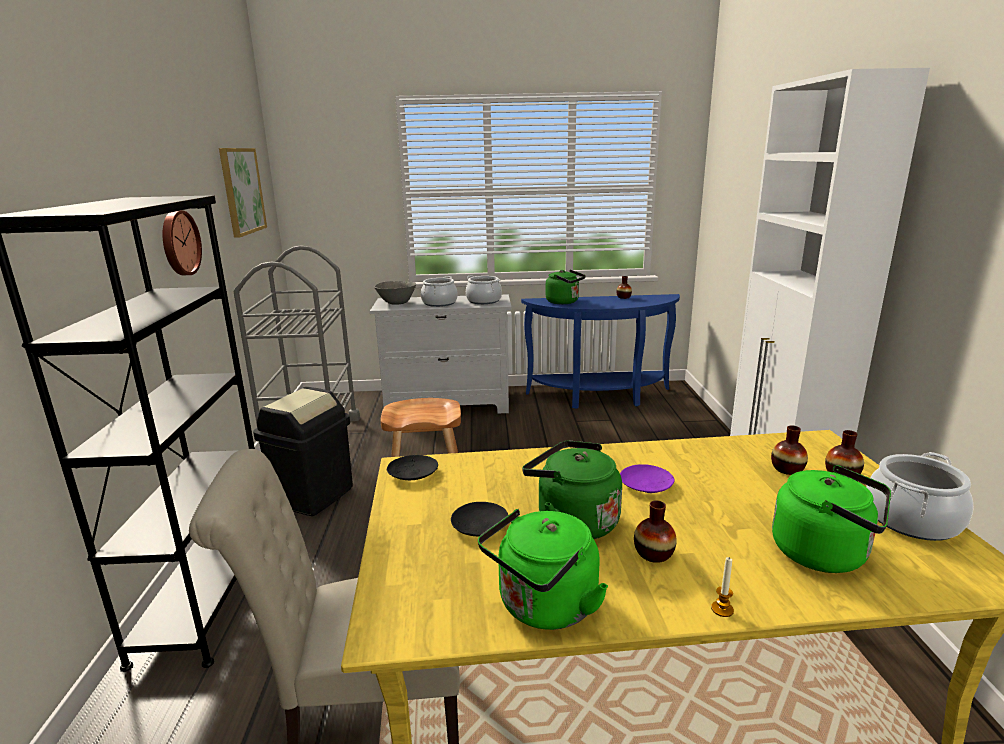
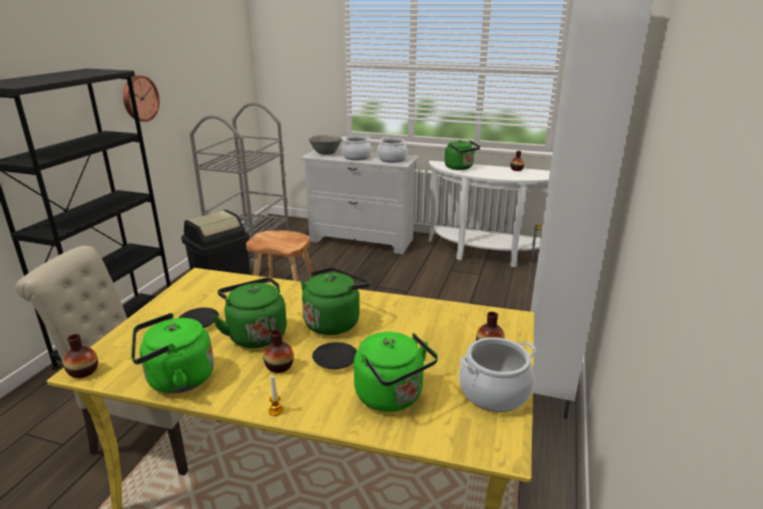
camera: 20 degrees right, 5 degrees up
(242, 191) = (213, 58): picture -> none
(412, 473) = (199, 281): black plate -> black plate (335, 360)
(600, 398) = (487, 255): blue console table -> white console table
(646, 485) = (334, 322): purple plate -> green kettle
(787, 469) = (451, 334): vase -> vase (83, 371)

